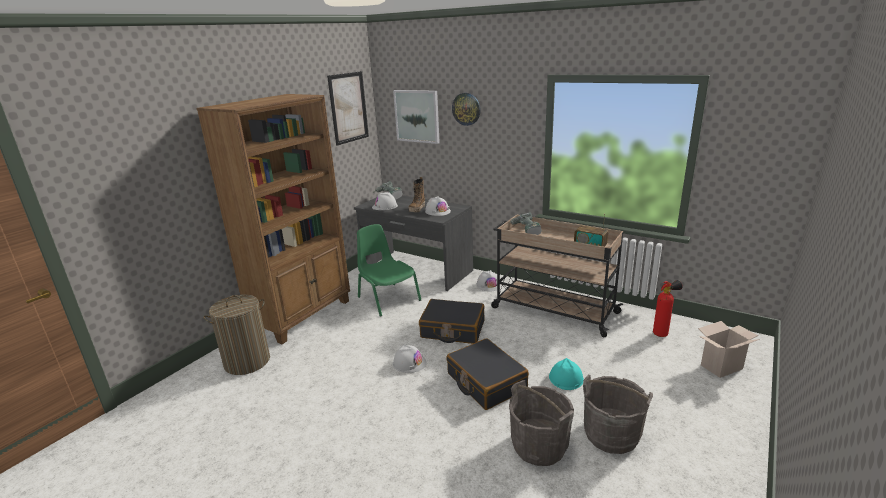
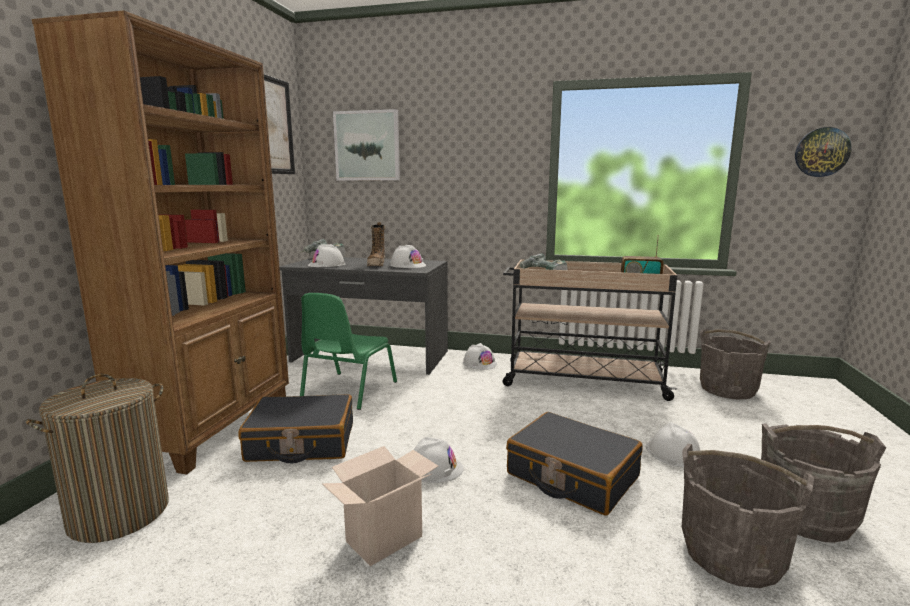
camera: 20 degrees left, 10 degrees down
(388, 298) = (348, 391): green chair -> green chair turned 105 degrees counterclockwise
(452, 329) = (470, 416): black suitcase -> black suitcase (301, 442)
(466, 109) = (440, 131): wall clock -> wall clock (821, 152)
(566, 378) = (672, 453): turquoise hard hat -> white hard hat
(662, 333) = (727, 389): fire extinguisher -> grey bucket
(721, 366) = (824, 413): cardboard box -> cardboard box (385, 537)

